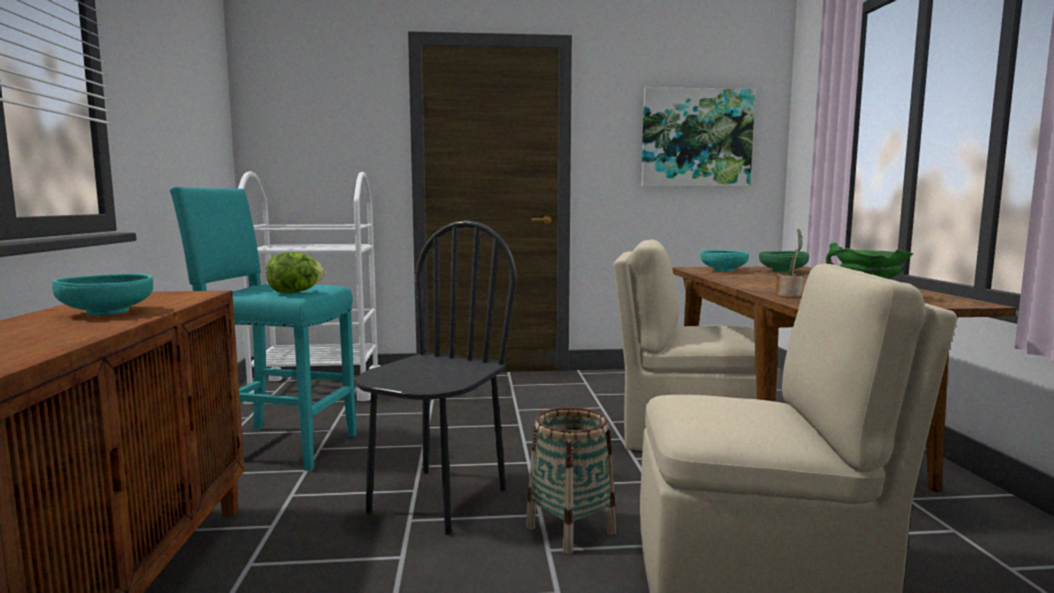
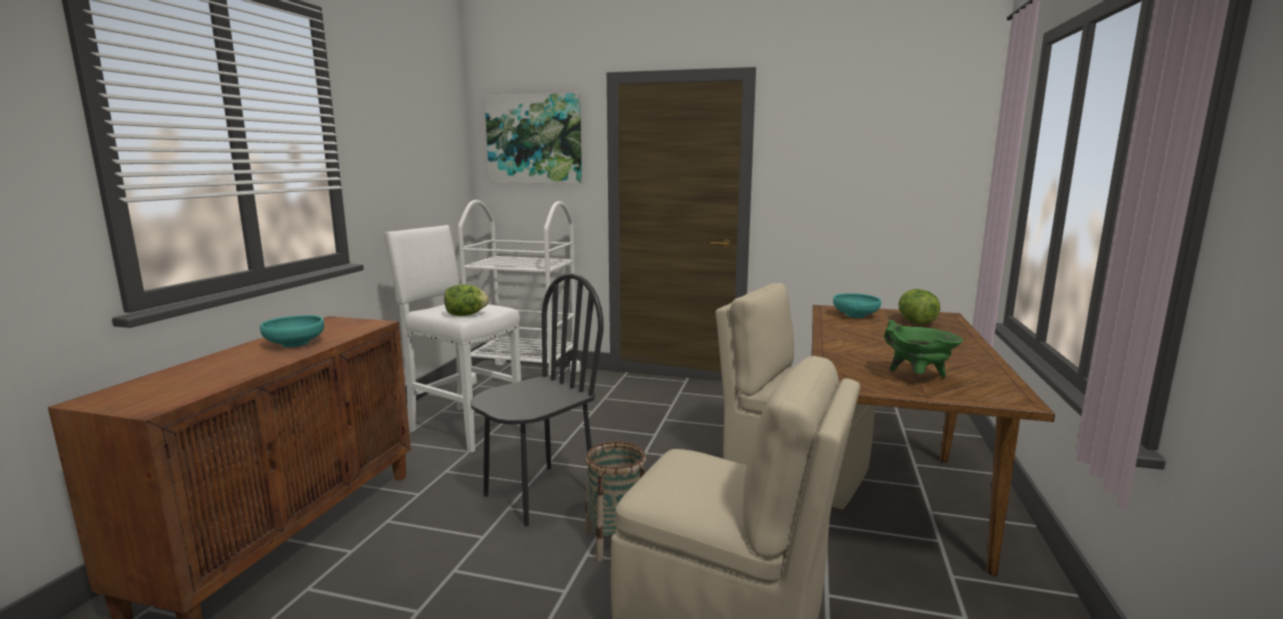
camera: 20 degrees right, 5 degrees up
(279, 447) = (464, 427): turquoise stool -> white stool
(696, 138) = (883, 166): picture -> picture (534, 139)
(783, 271) = (915, 322): green bowl -> lettuce
(789, 295) = (845, 365): potted plant -> none

